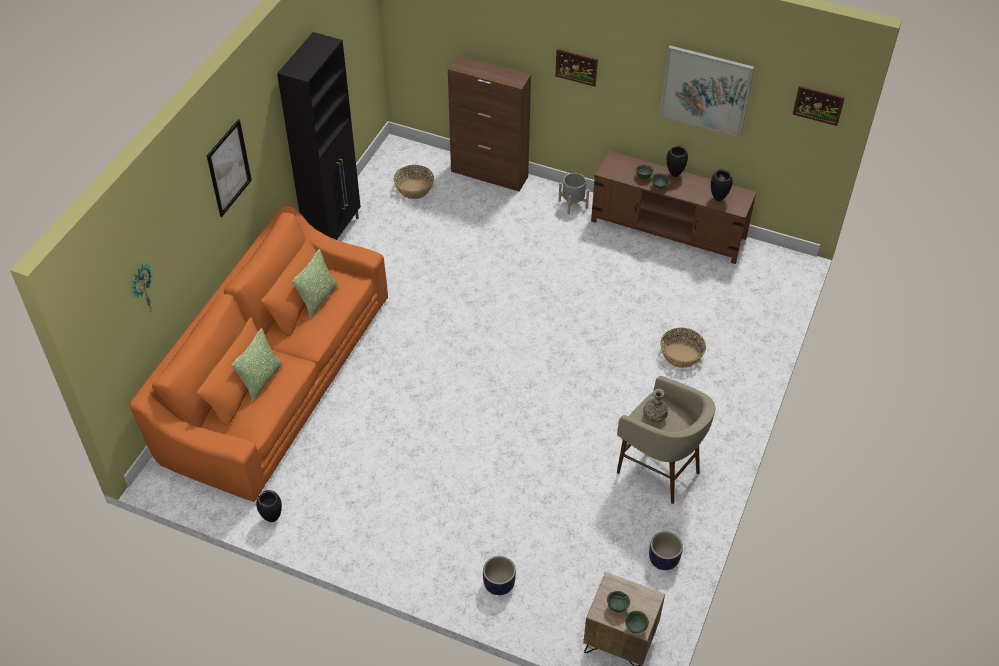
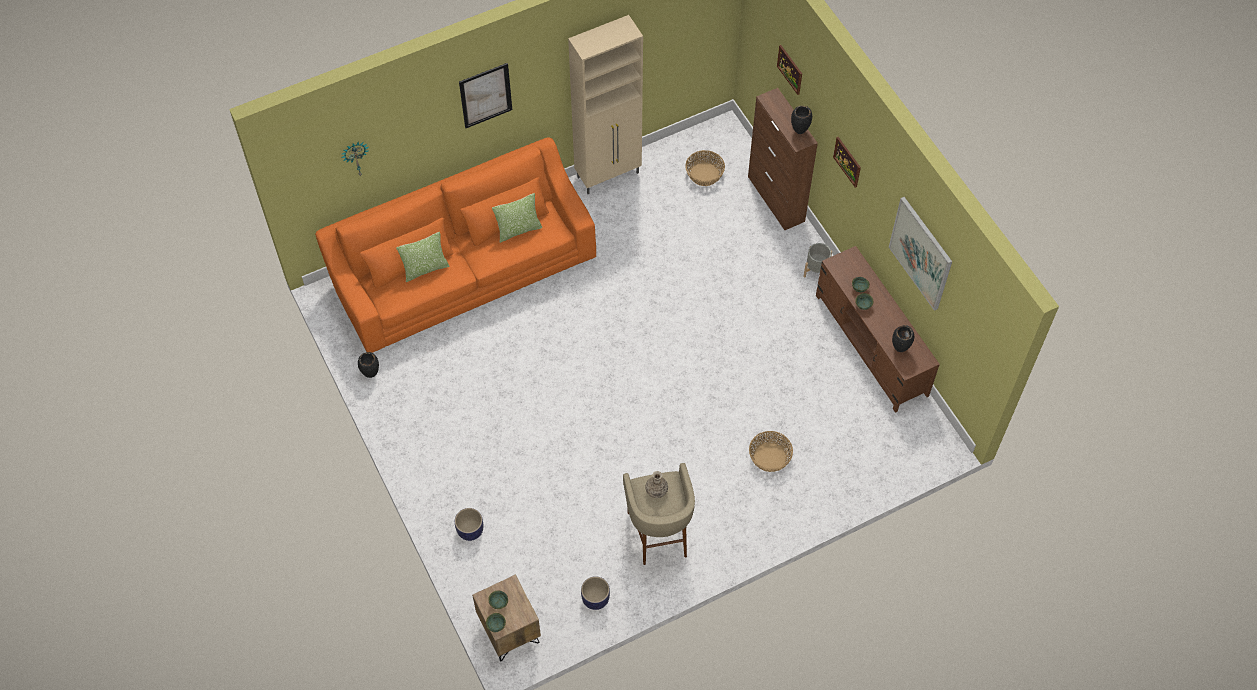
camera: 40 degrees right, 10 degrees up
(334, 233) = (609, 175): black cabinet -> beige cabinet
(674, 175) = (886, 303): black vase -> black vase (799, 131)
(818, 105) = (987, 329): picture -> picture (790, 69)

